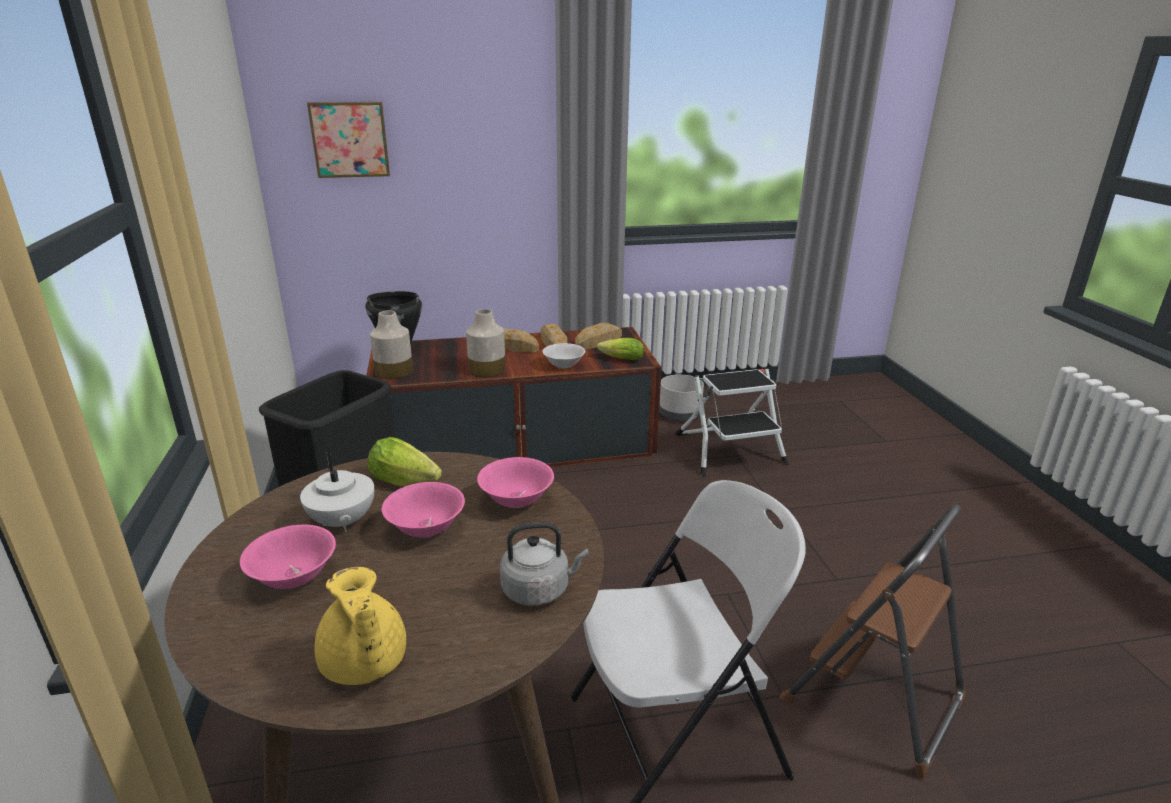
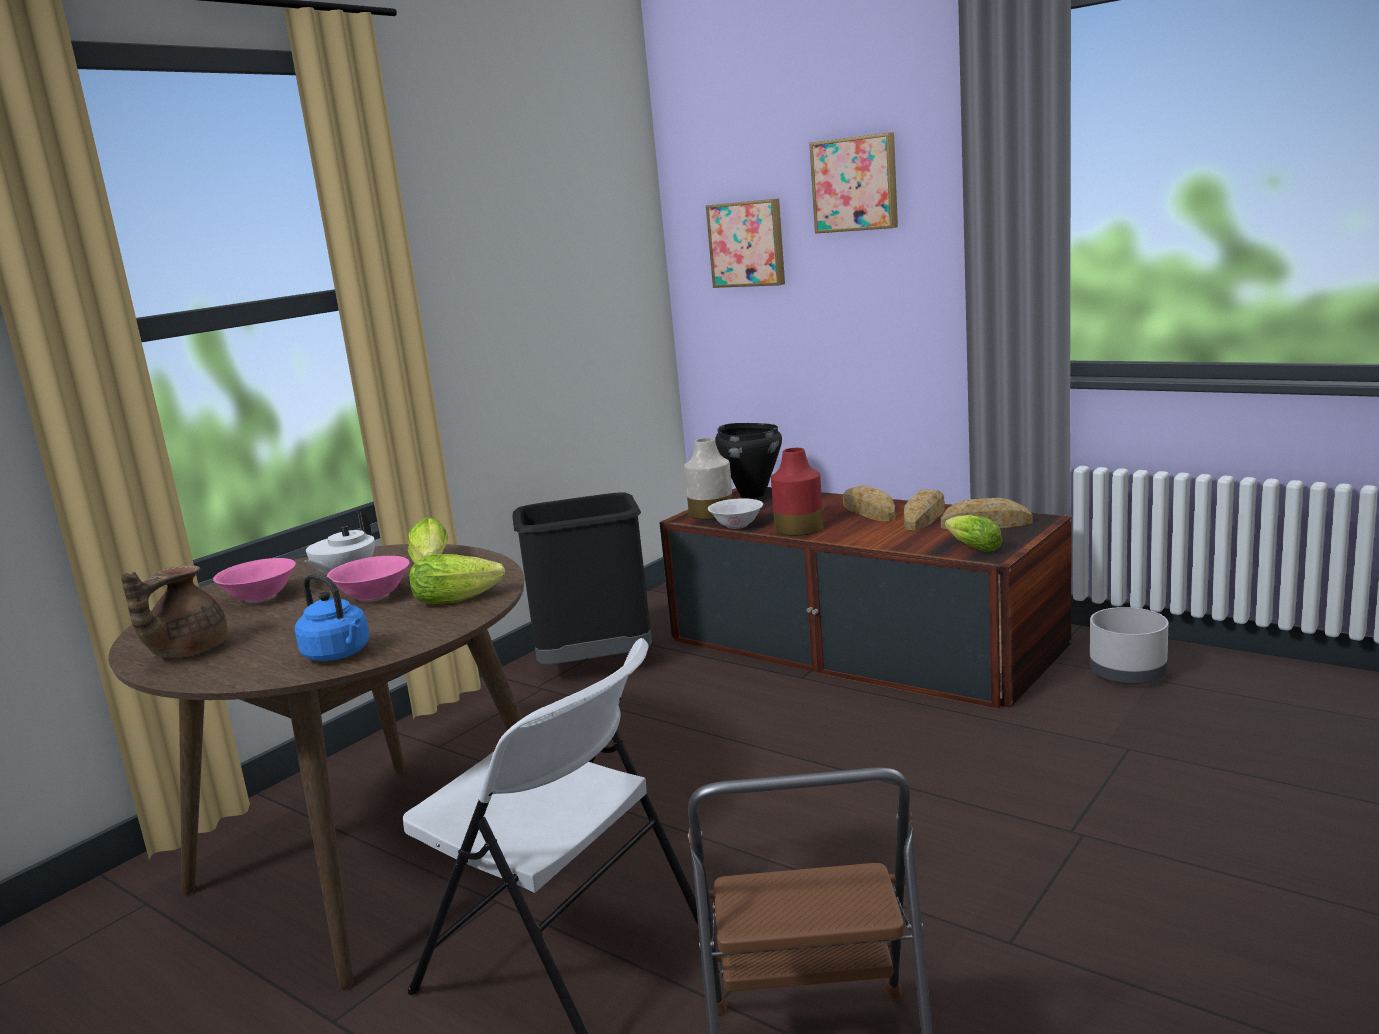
camera: 50 degrees right, 10 degrees down
(364, 665) = (186, 652): yellow teapot -> brown teapot
(455, 95) = (855, 184): none -> picture
(486, 369) = (798, 528): beige vase -> red vase
(516, 500) = (461, 598): pink bowl -> lettuce
(539, 590) = (339, 654): grey kettle -> blue kettle
(564, 365) = (888, 540): white bowl -> white bowl (737, 525)
(728, 450) = (1126, 738): step ladder -> none

